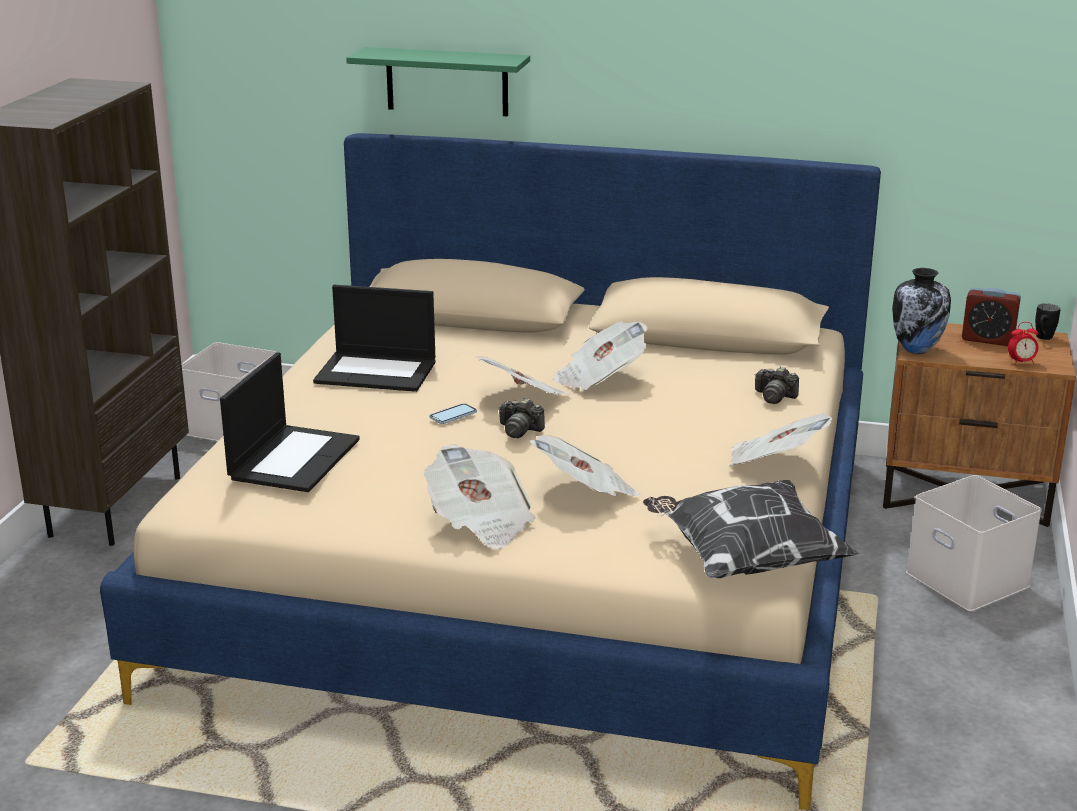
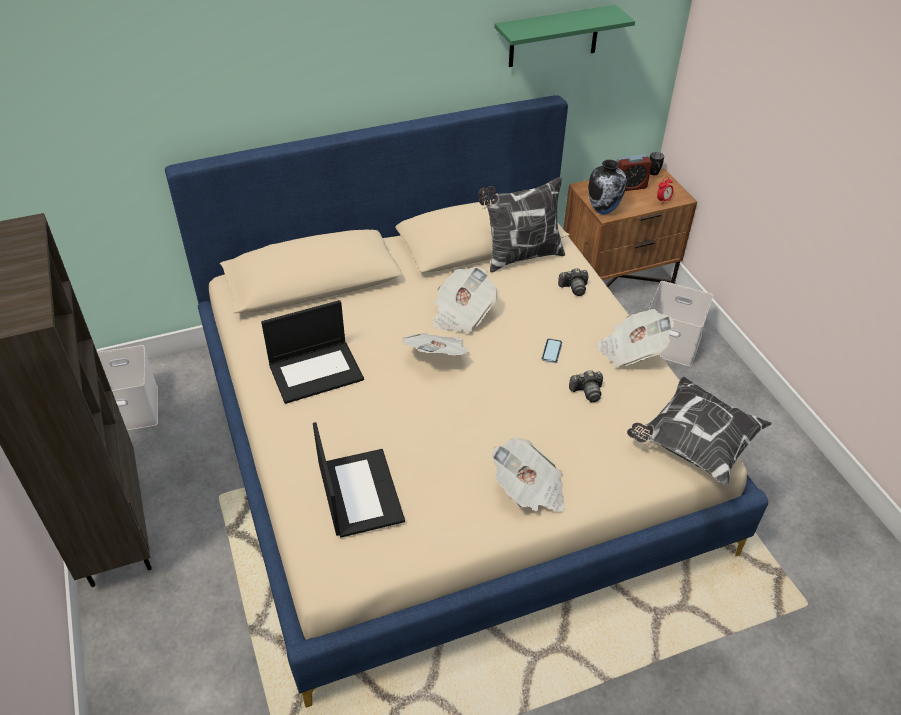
camera: 35 degrees left, 20 degrees up
(447, 81) = (237, 106): green shelf -> green shelf (554, 36)
(453, 415) = (414, 395): phone -> phone (551, 351)
(519, 430) = (468, 390): camera -> camera (587, 392)
(585, 493) = (559, 429): newspaper -> none
(741, 356) = (520, 256): none -> pillow

